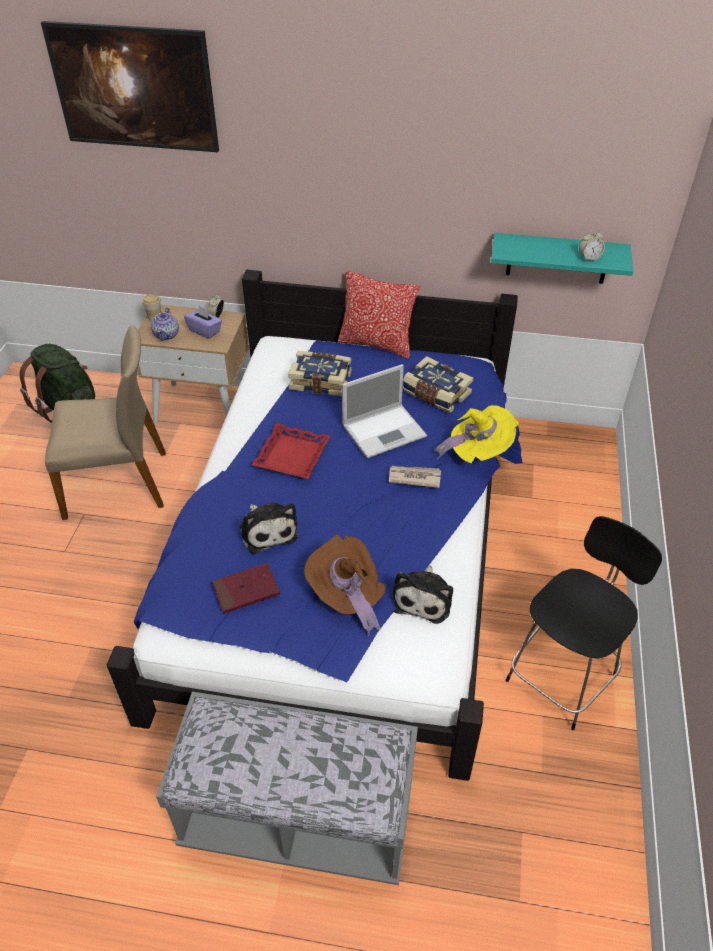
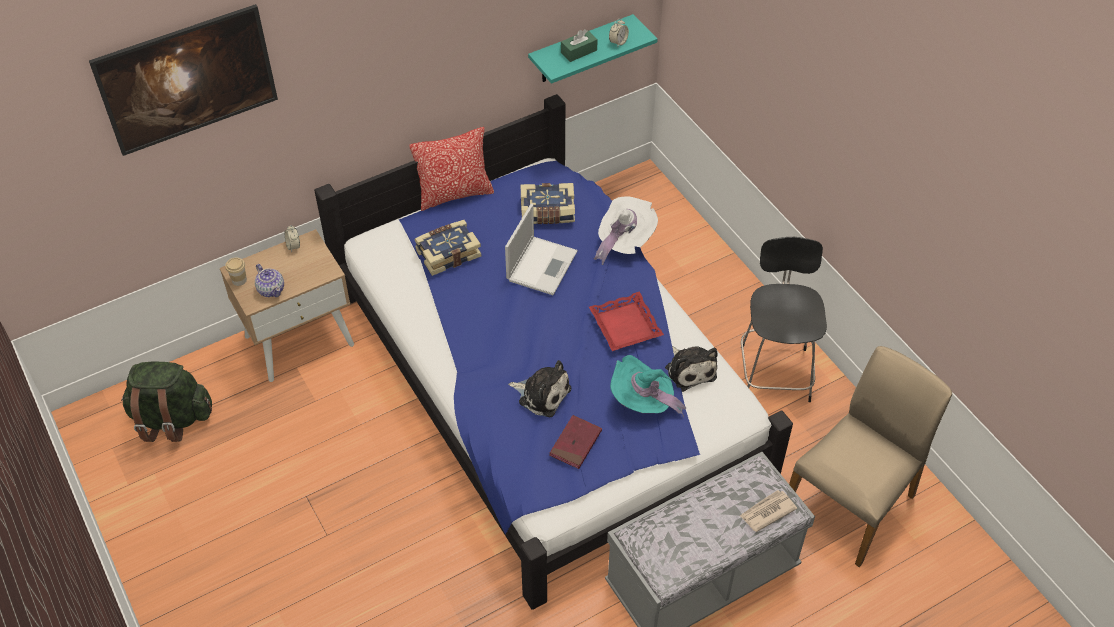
camera: 40 degrees left, 5 degrees up
(118, 483) = (304, 452): beige chair -> beige chair (851, 503)
(205, 331) = (301, 266): purple tissue box -> none
(291, 455) = (496, 328): red tray -> red tray (625, 325)
(347, 596) = (643, 401): brown hat -> turquoise hat
(414, 477) = (600, 288): newspaper -> newspaper (767, 512)
(478, 451) = (623, 241): yellow hat -> white hat
(542, 249) = (578, 51): none -> green tissue box

